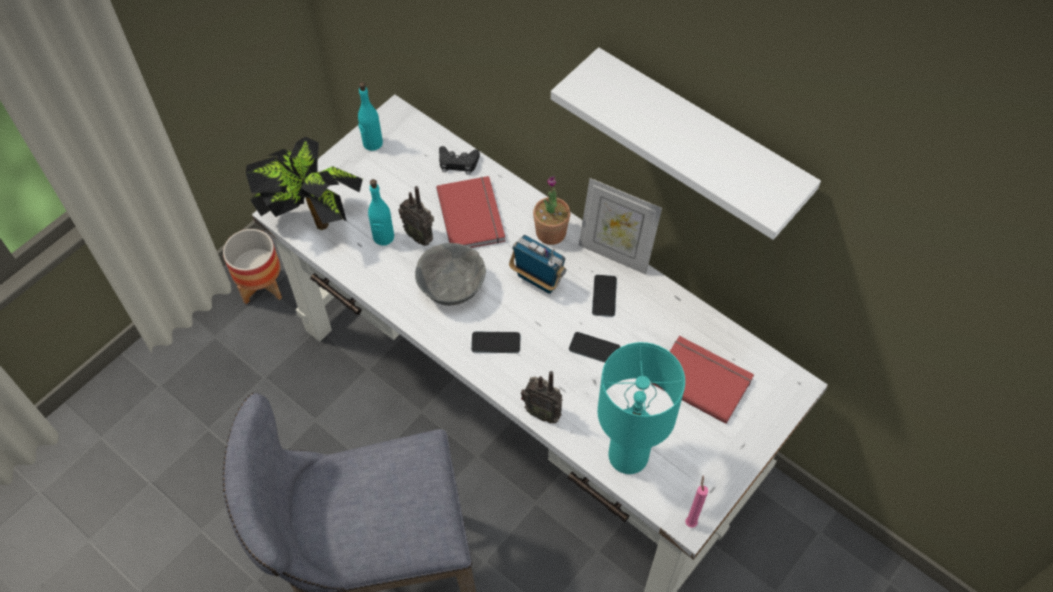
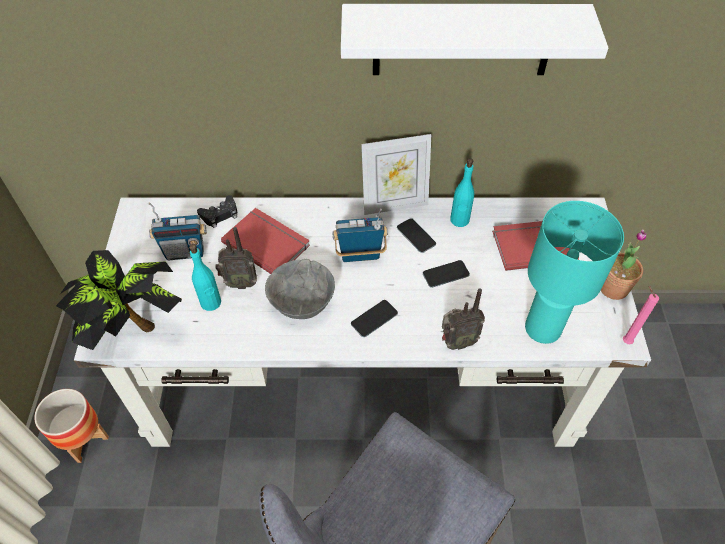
camera: 40 degrees left, 5 degrees down
(372, 143) = (135, 241): turquoise bottle -> turquoise bottle (459, 220)
(402, 179) = (185, 252): none -> radio
(551, 233) = (337, 219): potted plant -> potted plant (613, 288)

